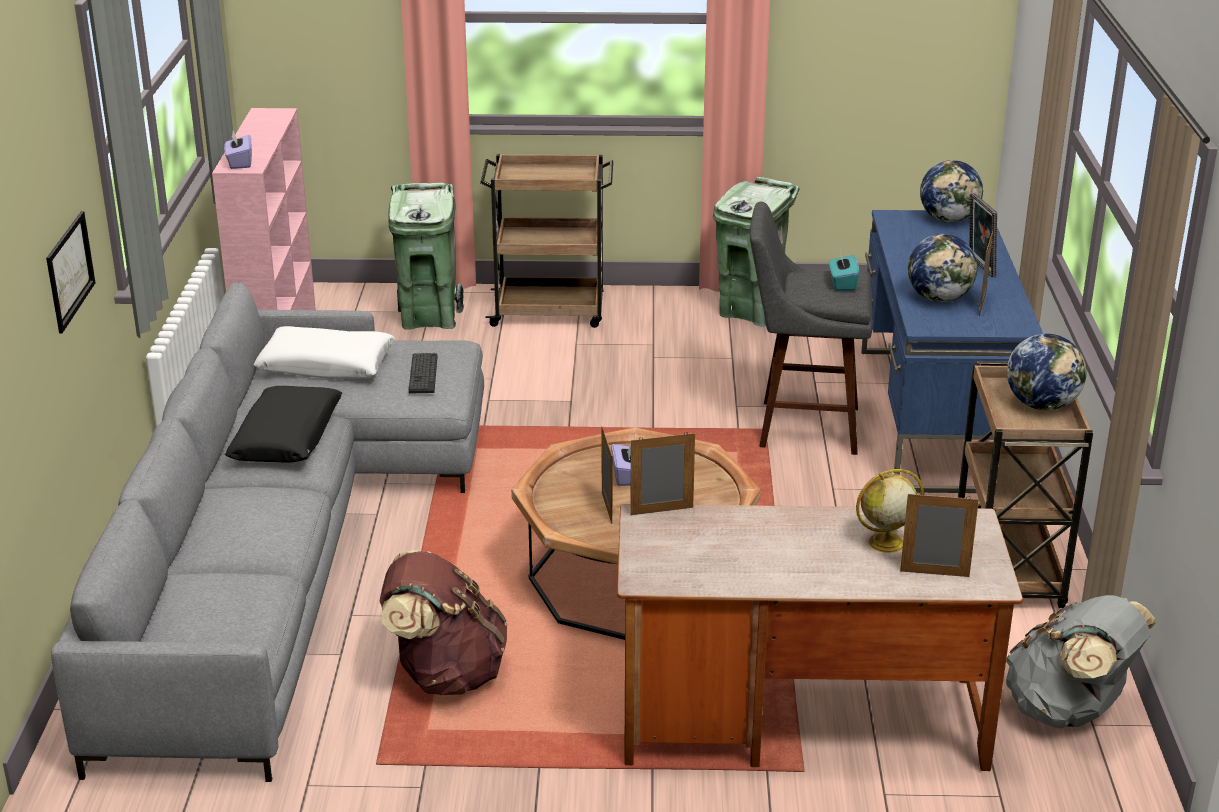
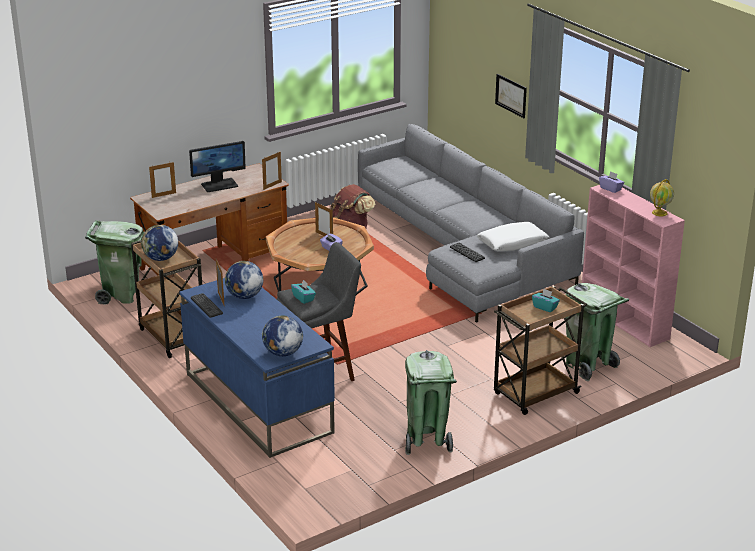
camera: 145 degrees right, 0 degrees up
(287, 438) = (473, 215): black pillow -> none
(536, 176) = (545, 307): none -> turquoise tissue box
(778, 557) = (219, 185): none -> monitor
(885, 543) = (187, 198): globe -> globe (659, 212)
(979, 266) = (240, 323): picture frame -> none
(1013, 303) = (206, 306): none -> keyboard
(1068, 711) = (121, 295): grey backpack -> green trash can

